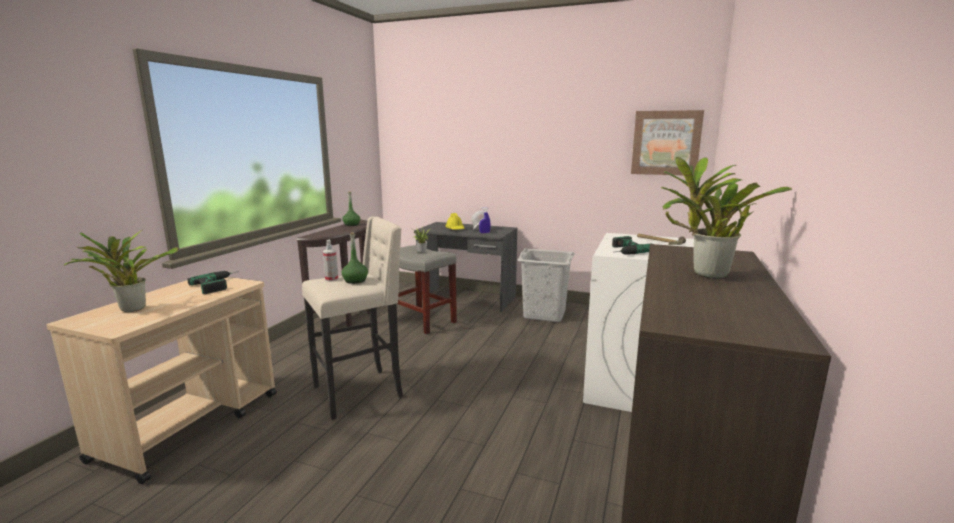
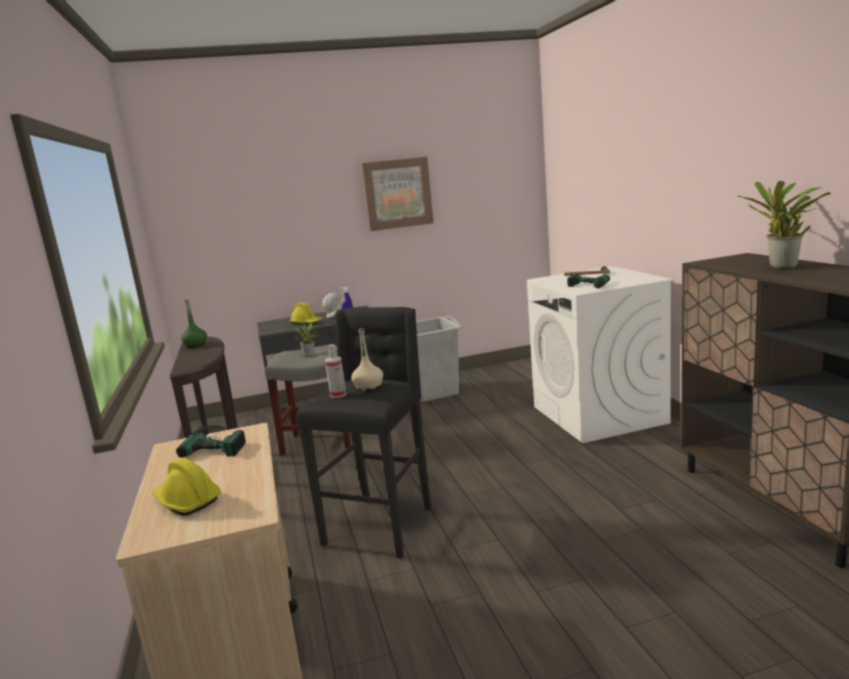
camera: 35 degrees left, 0 degrees up
(130, 309) = (186, 501): potted plant -> yellow hard hat
(355, 280) = (368, 387): green bottle -> beige bottle
(360, 392) = (381, 526): beige stool -> black stool
(666, 143) = (504, 186): picture -> picture (397, 193)

